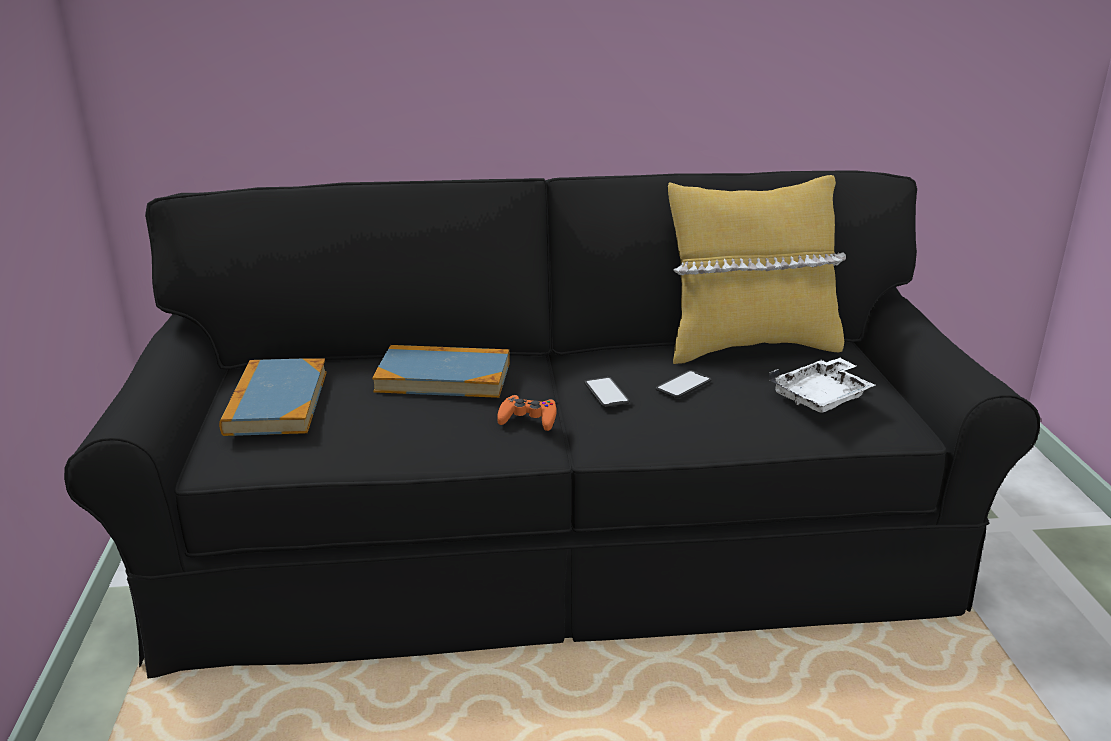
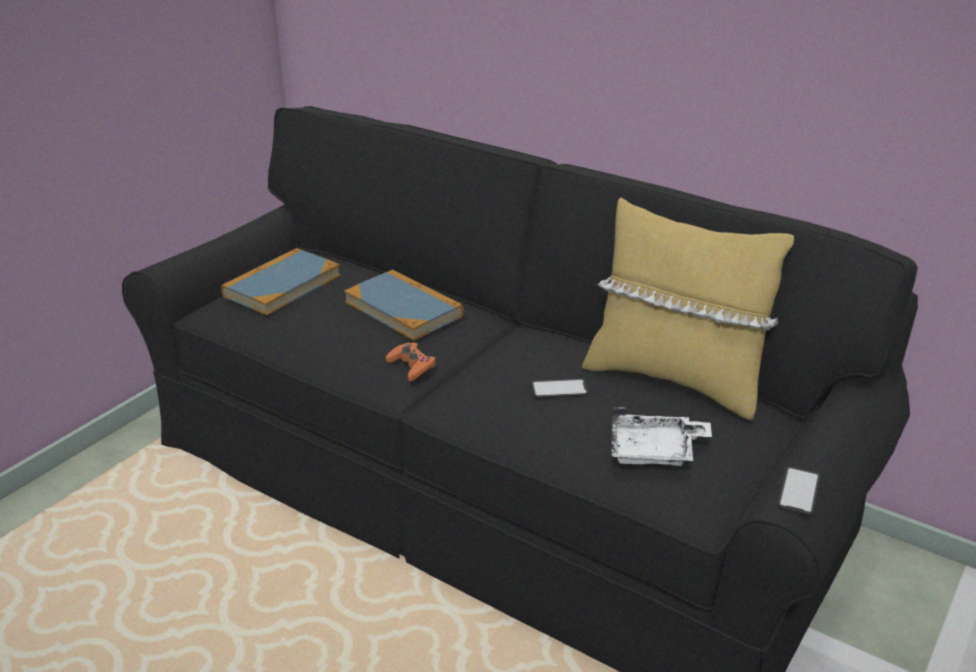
camera: 40 degrees right, 5 degrees up
(606, 393) = (495, 370): phone -> phone (798, 491)

